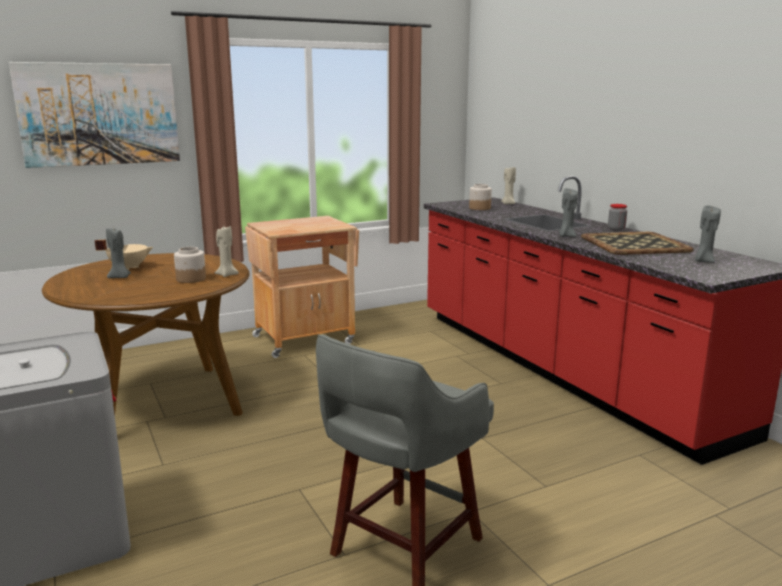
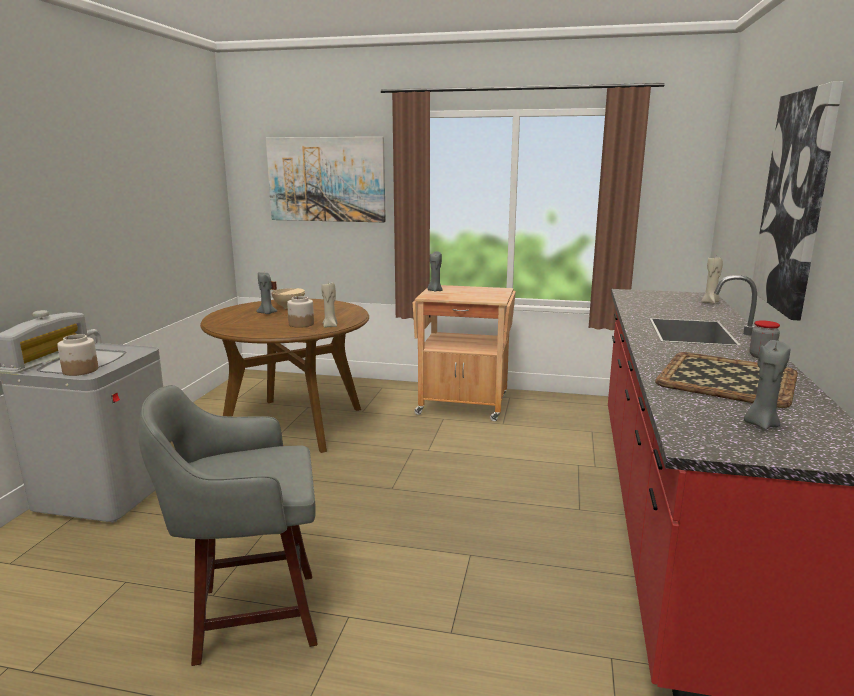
camera: 40 degrees right, 0 degrees up
(479, 208) = (657, 302): jar -> jar (80, 370)
(566, 236) = (663, 351): grey candle -> grey candle (435, 290)
(605, 119) = (795, 202): none -> picture

